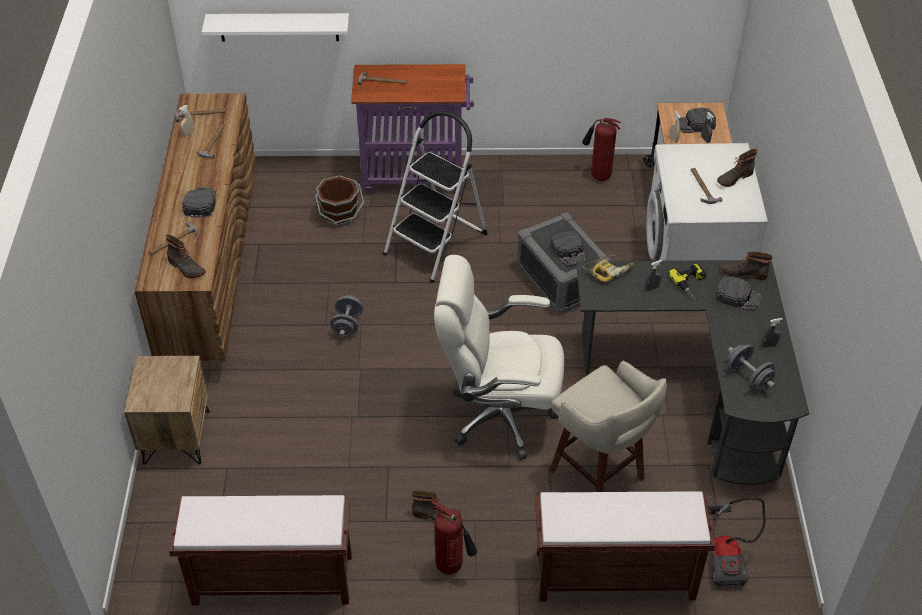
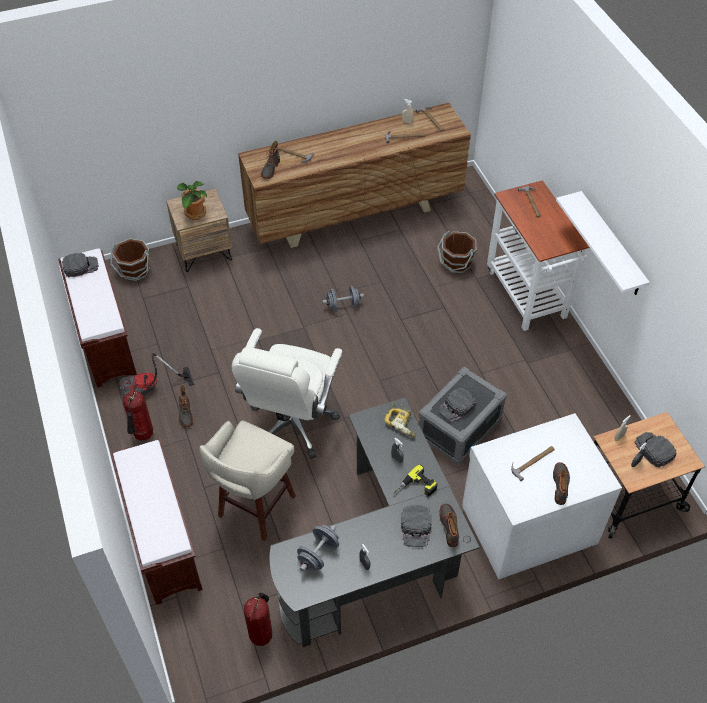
camera: 70 degrees right, 5 degrees up
(162, 521) = (135, 271): none -> brown bucket
(171, 386) = (195, 213): none -> potted plant
(200, 203) = (337, 153): black cap -> black cap (80, 266)
(279, 27) = (523, 112): white shelf -> white shelf (611, 245)
(415, 177) = (526, 295): purple cart -> white cart
(438, 243) = (458, 333): step ladder -> none
(499, 416) = (291, 425): white office chair -> white office chair turned 150 degrees counterclockwise
(598, 176) = (607, 421): fire extinguisher -> fire extinguisher (261, 633)
(727, 555) = (207, 620): vacuum cleaner -> vacuum cleaner (151, 390)
(734, 177) = (561, 485): boot -> boot turned 60 degrees clockwise

